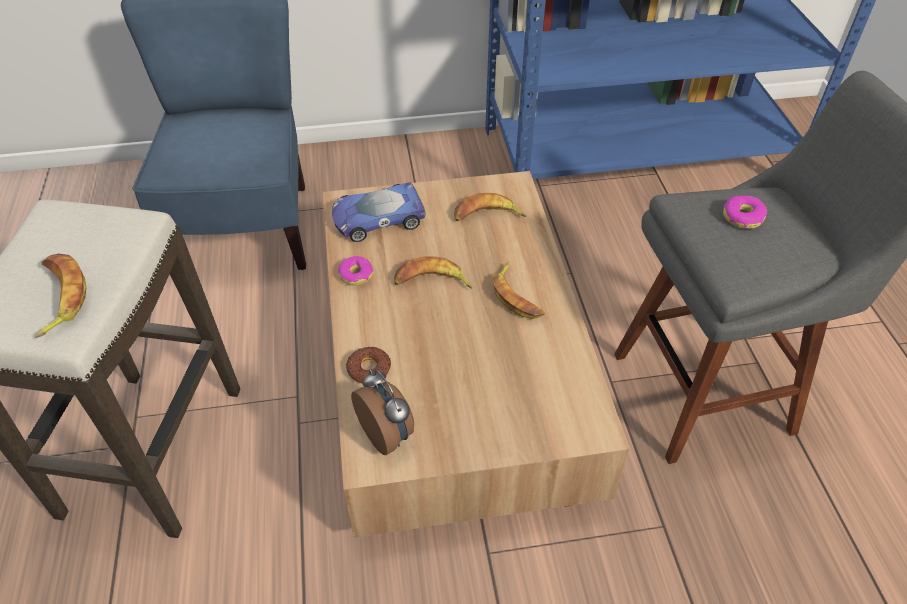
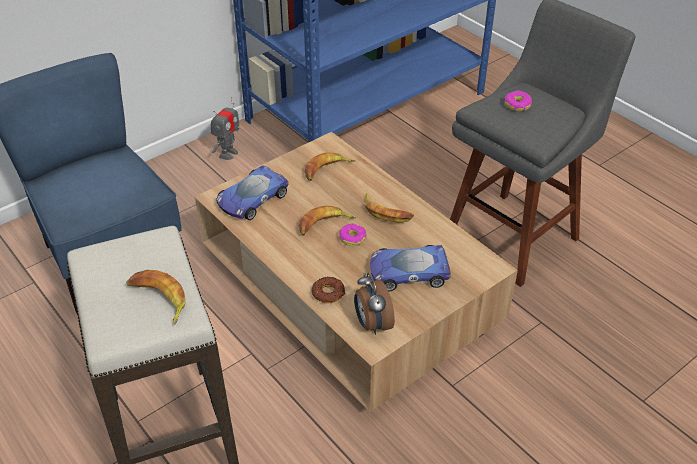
camera: 30 degrees left, 5 degrees down
(356, 275) = (269, 241): donut -> donut (352, 238)
(387, 434) = (372, 324): alarm clock -> alarm clock turned 135 degrees counterclockwise
(440, 160) = (228, 154): none -> toy robot
(483, 386) = (408, 272): none -> toy car

